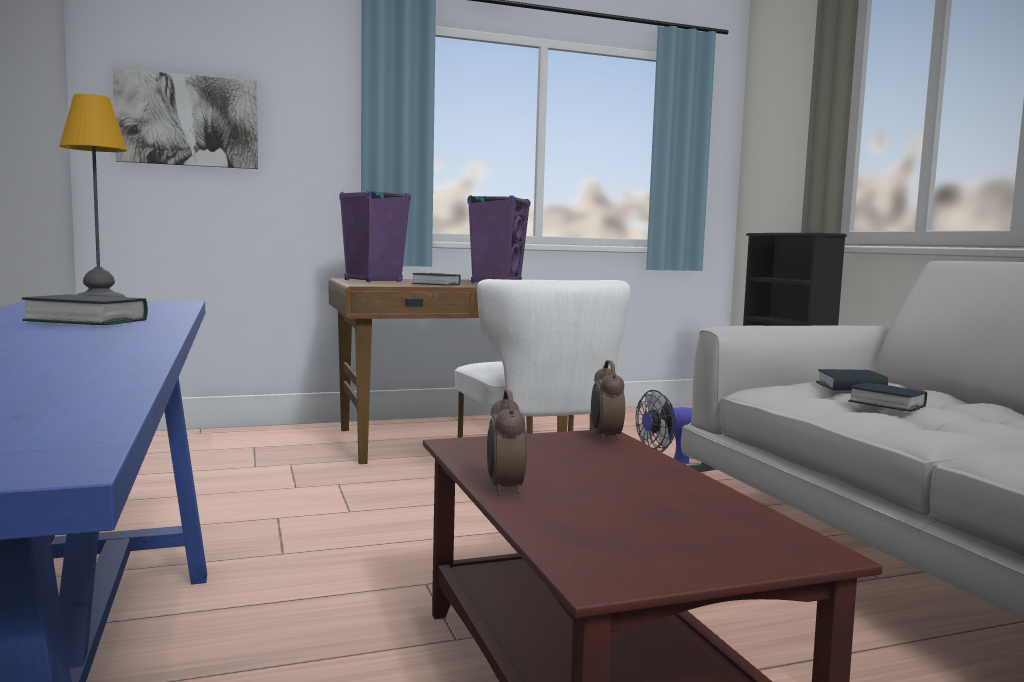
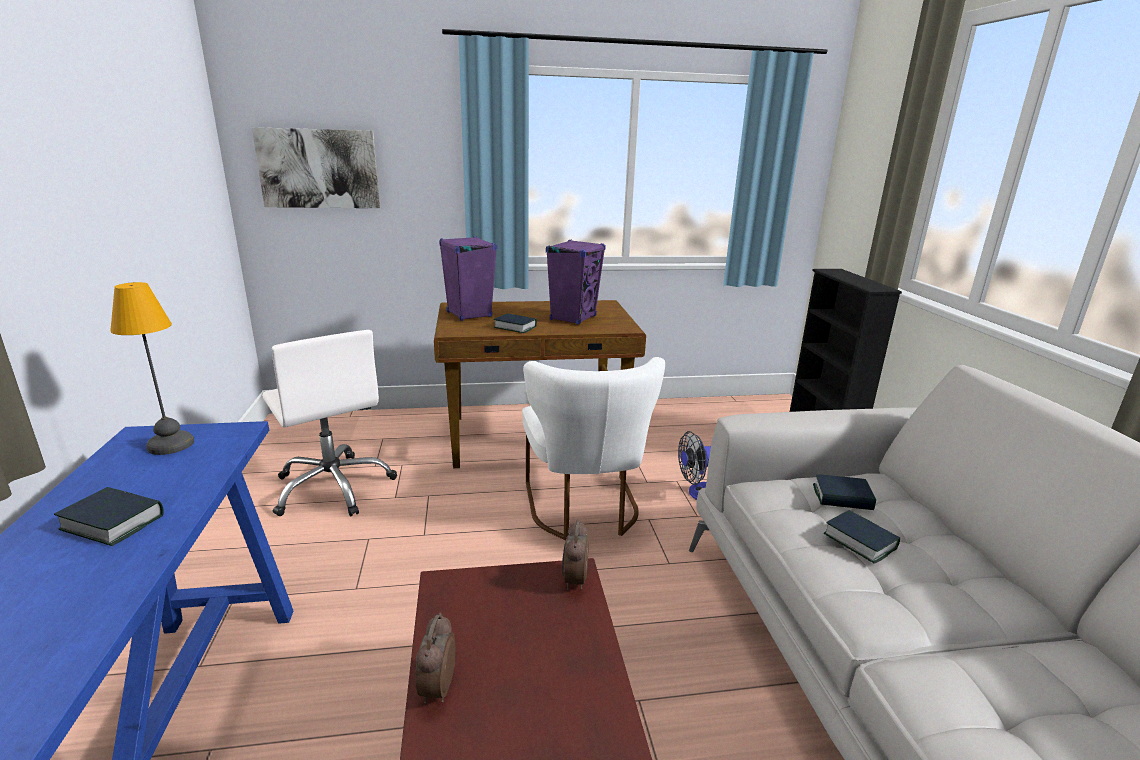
camera: 10 degrees right, 15 degrees up
(208, 483) = (334, 487): none -> white office chair

